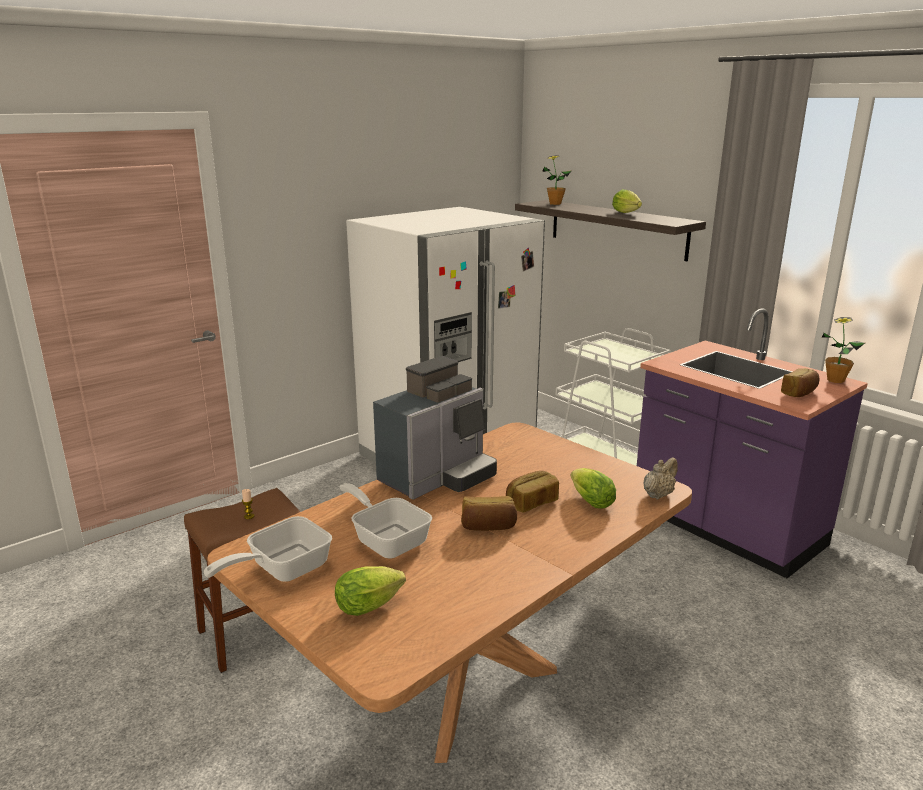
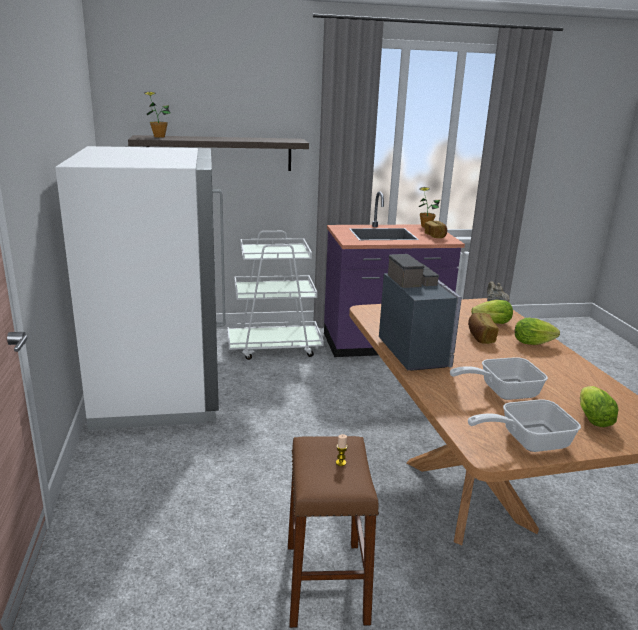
camera: 60 degrees left, 0 degrees up
(281, 569) = (526, 440): frying pan -> frying pan turned 90 degrees clockwise
(488, 526) = (504, 357): bread -> none
(627, 213) = (240, 138): lettuce -> lettuce (535, 343)

